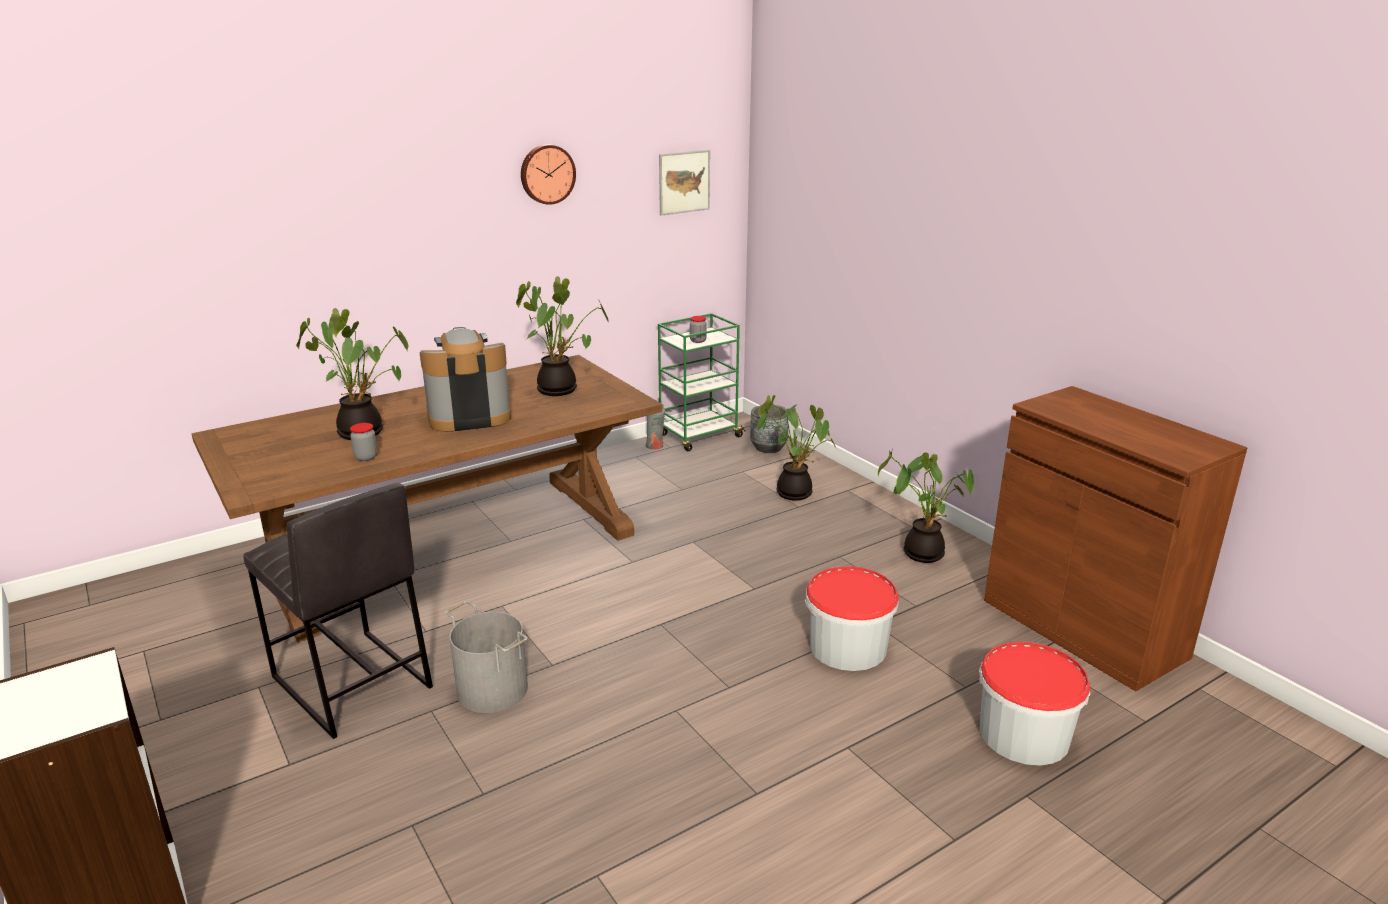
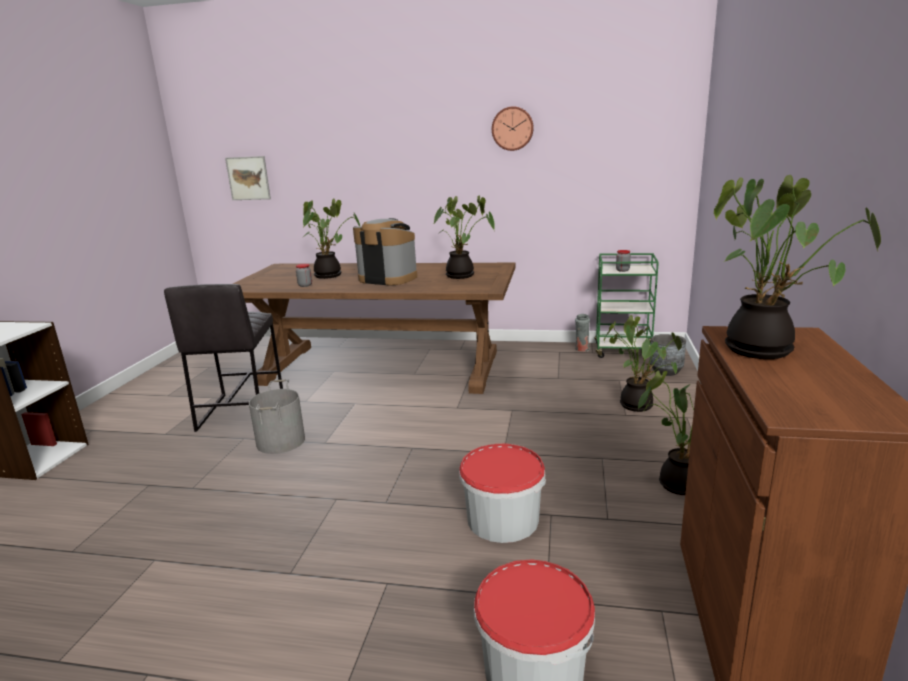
camera: 45 degrees right, 5 degrees down
(684, 182) = (634, 140): picture -> picture (248, 178)
(1084, 415) = (764, 349): none -> potted plant

